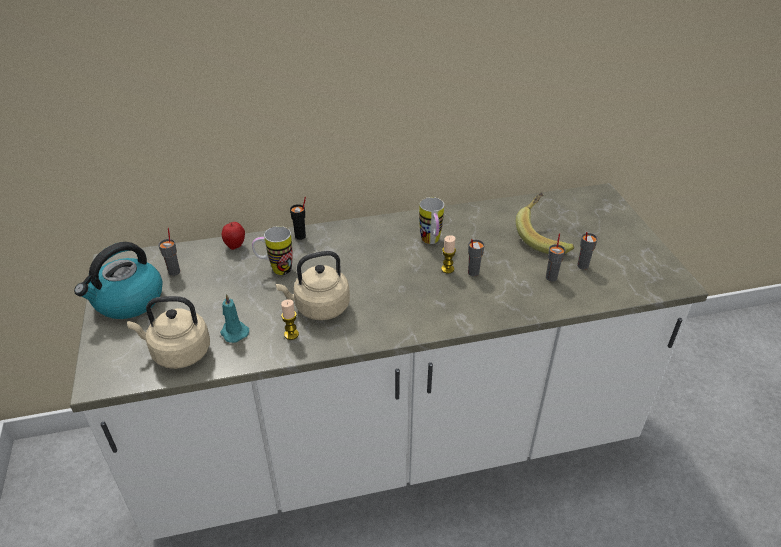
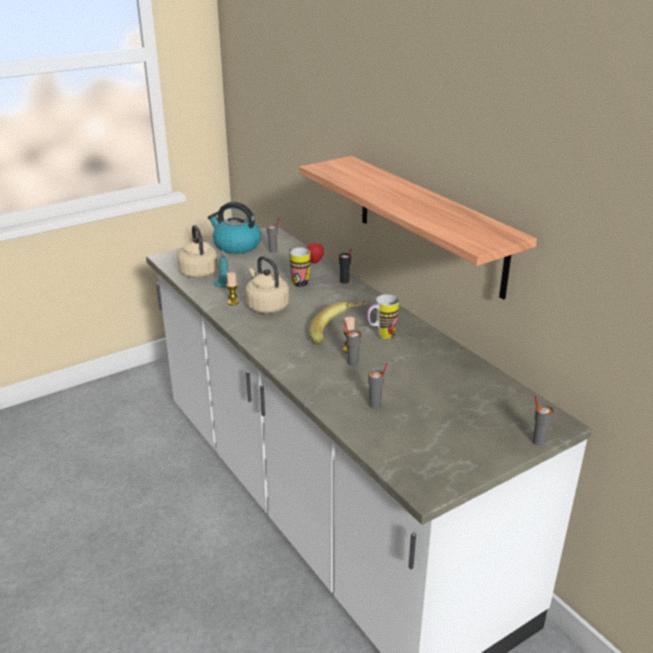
camera: 70 degrees right, 10 degrees down
(400, 116) = (429, 224): none -> shelf
(544, 237) = (439, 394): banana -> banana (338, 334)
(582, 266) = (407, 422): grey cup -> grey cup (538, 441)

